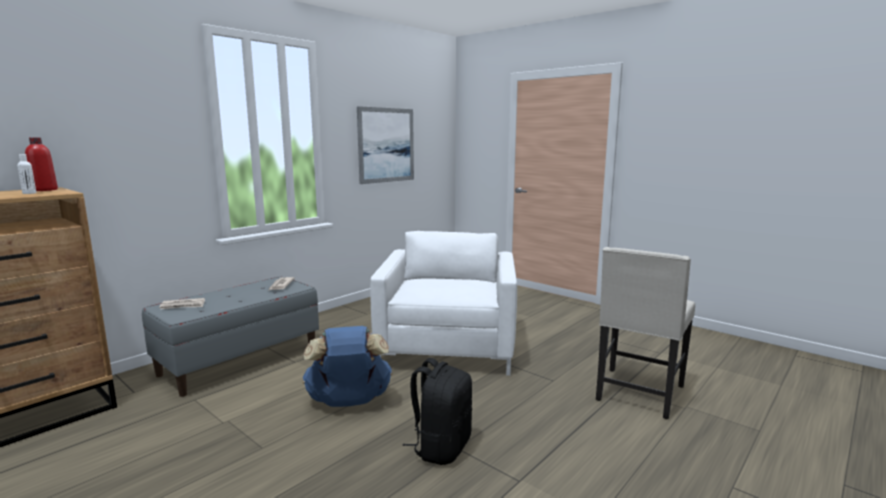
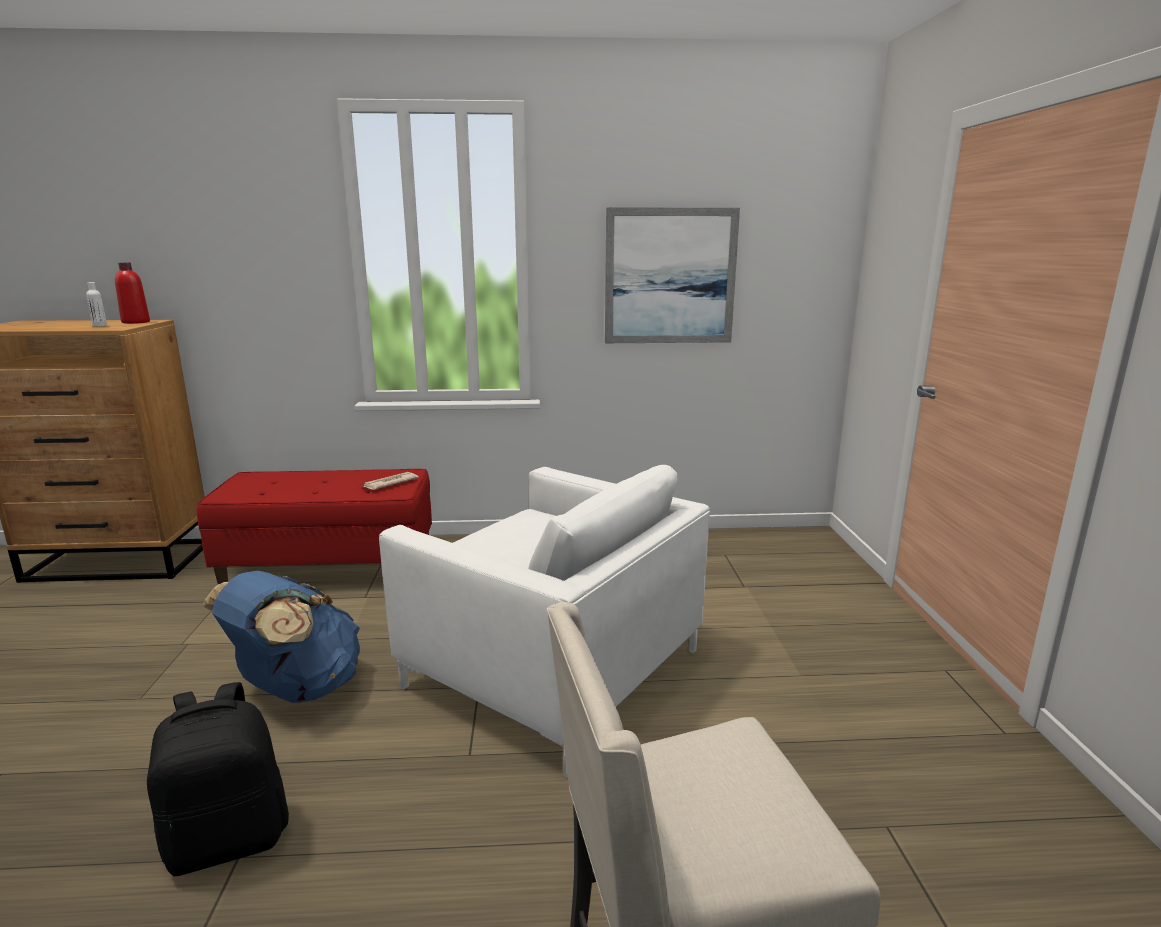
camera: 45 degrees right, 5 degrees up
(183, 306) = (260, 481): newspaper -> none
(240, 361) = (331, 570): grey bench -> red bench
(448, 347) = (554, 668): white armchair -> white armchair turned 75 degrees clockwise

